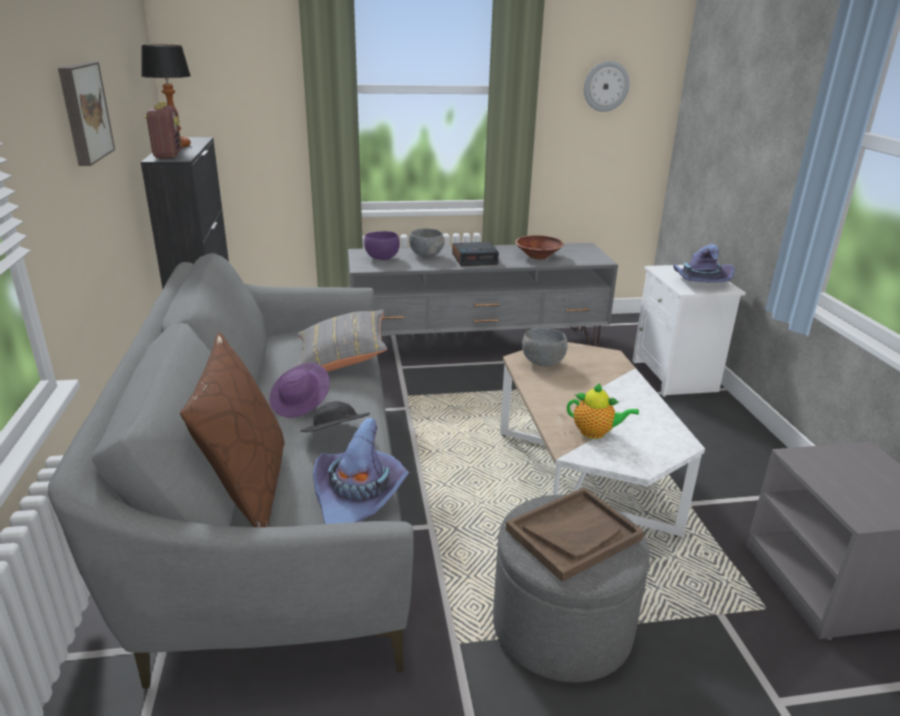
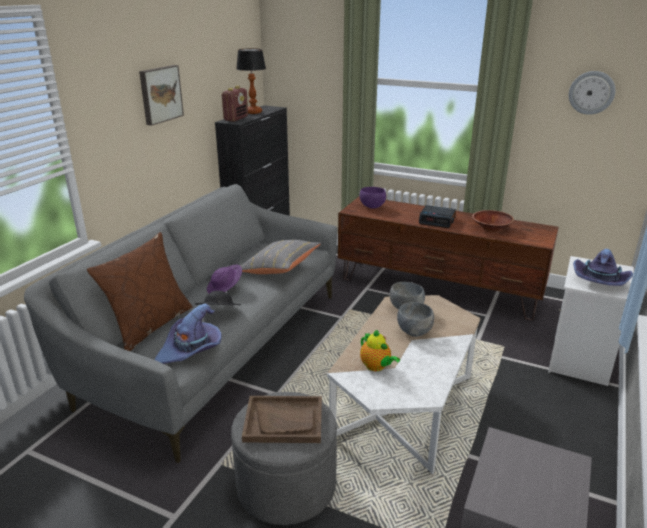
camera: 35 degrees right, 0 degrees up
(426, 255) = (405, 211): grey bowl -> grey bowl (414, 332)
(477, 345) = (439, 288): grey tv stand -> brown tv stand

